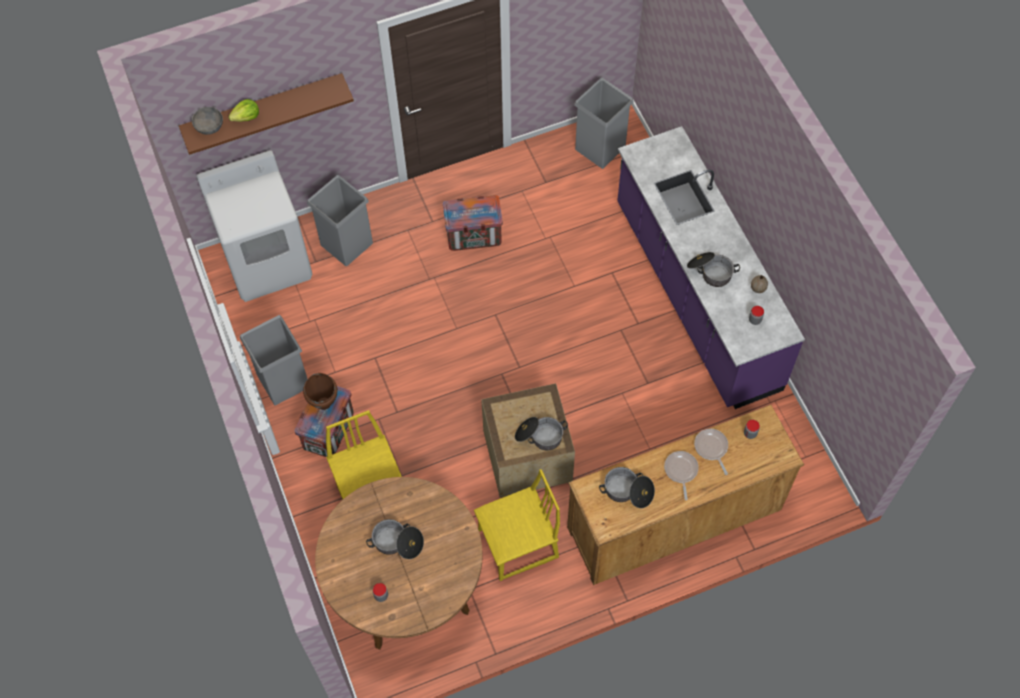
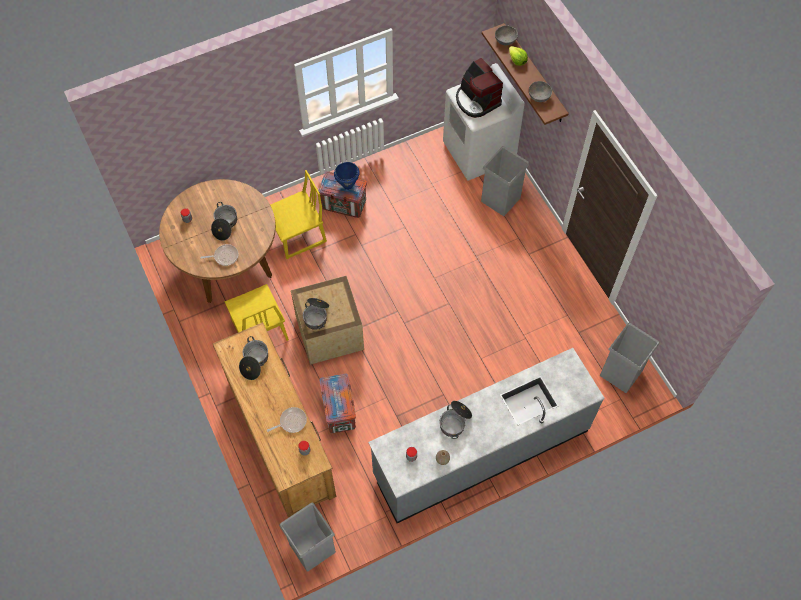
camera: 85 degrees right, 0 degrees up
(248, 208) = (477, 100): none -> coffee machine
(283, 380) = (382, 173): grey trash can -> grey trash can (312, 548)
(310, 100) = (539, 96): none -> grey bowl
(324, 403) = (348, 185): brown cooking pot -> blue cooking pot
(474, 236) = (518, 284): crate -> crate (339, 412)
(681, 471) = (271, 399): frying pan -> frying pan (224, 256)
(695, 296) = (480, 452): purple counter -> grey counter

